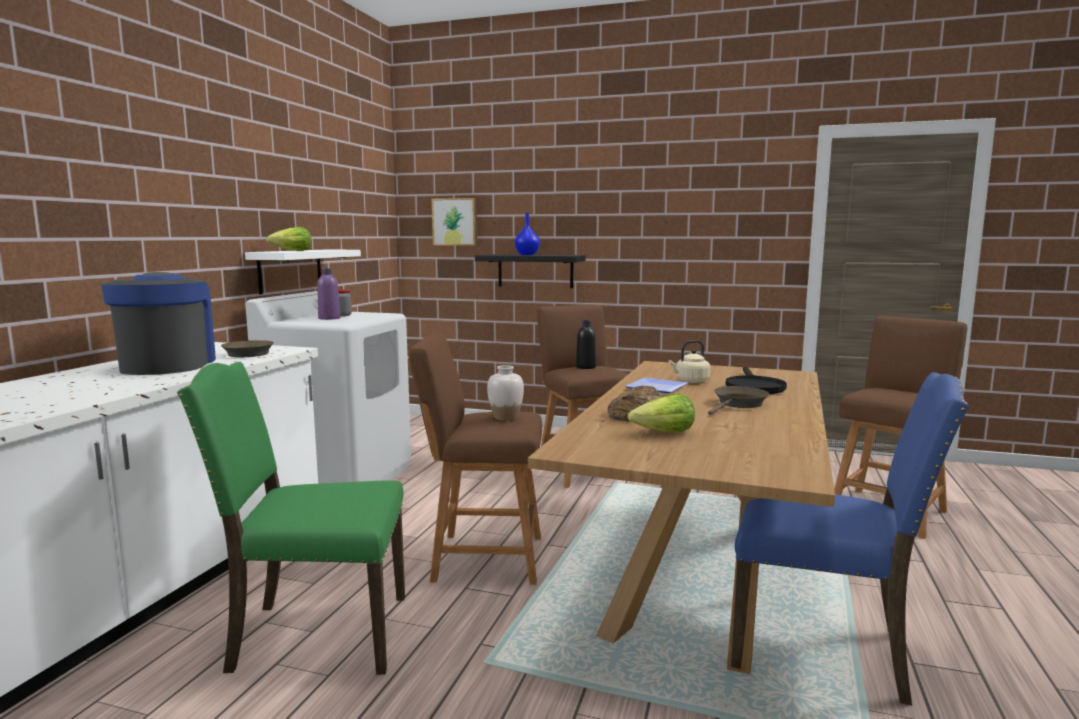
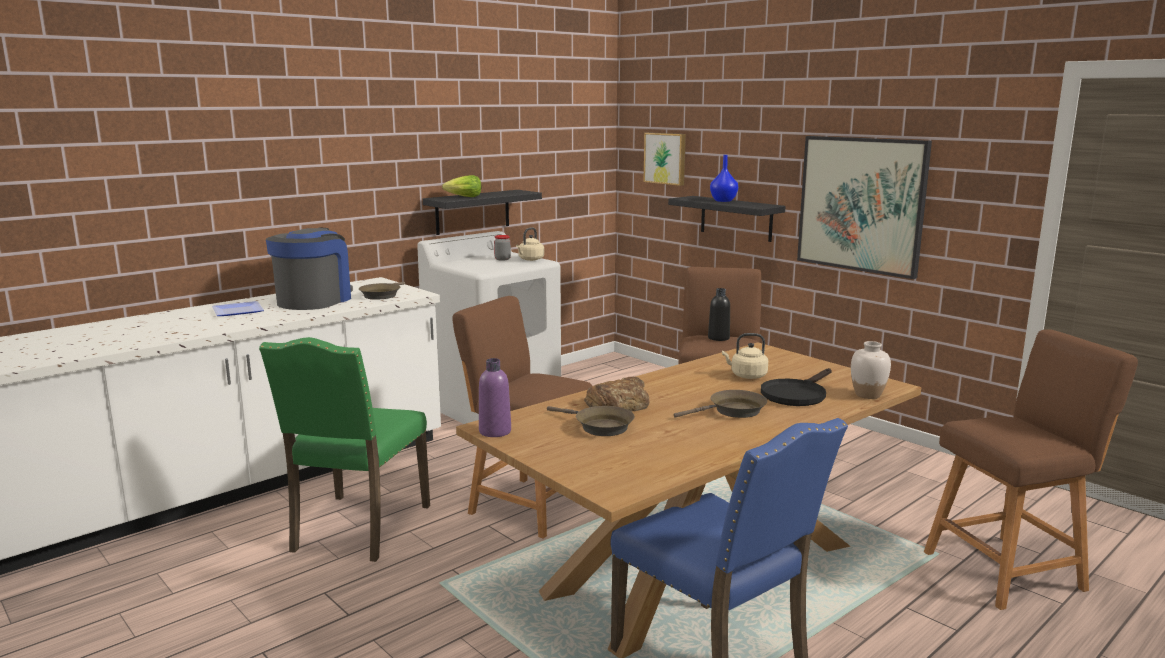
camera: 30 degrees right, 5 degrees up
(290, 270) = (472, 212): white shelf -> black shelf
(316, 634) = (357, 529): green chair -> green chair turned 105 degrees counterclockwise
(329, 318) = (484, 262): purple bottle -> purple bottle (495, 431)
(372, 314) = (530, 259): none -> beige kettle
(505, 417) = (544, 384): white vase -> white vase (867, 395)
(654, 388) = (692, 378): plate -> plate (236, 311)
(658, 247) = (861, 204): none -> picture
(664, 433) = (599, 426): lettuce -> brown frying pan

